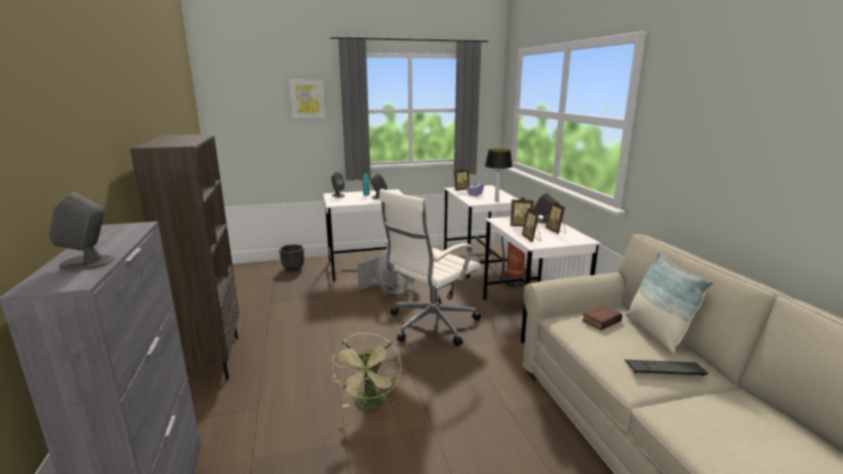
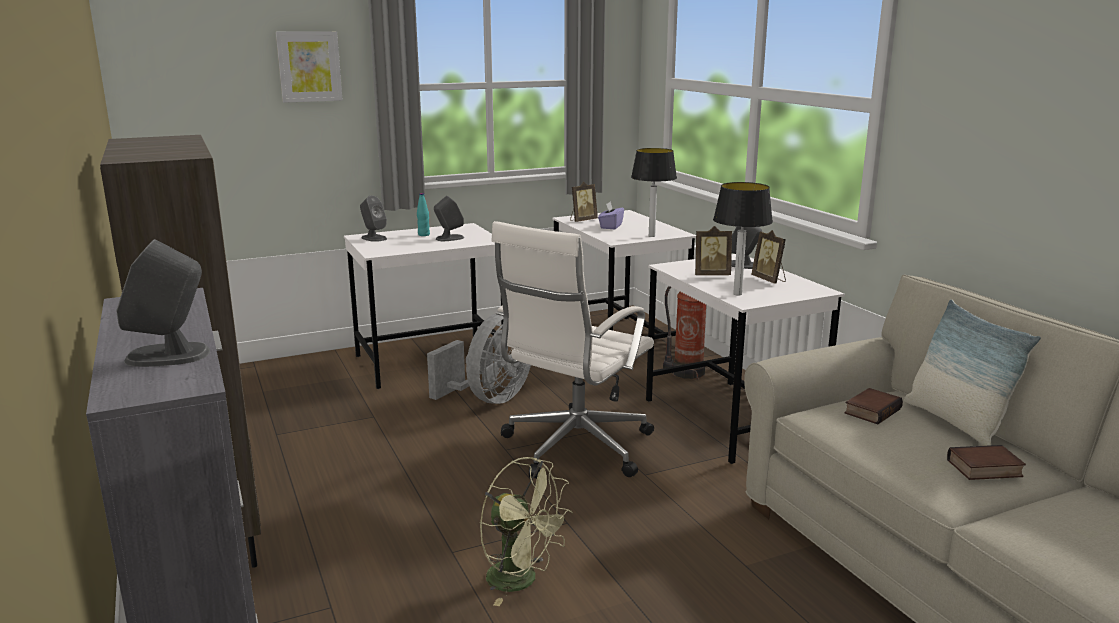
camera: 10 degrees left, 0 degrees up
(293, 268) = (295, 373): black planter -> none
(370, 405) = (522, 581): green fan -> green fan turned 45 degrees counterclockwise
(531, 239) = (738, 294): picture frame -> table lamp
(664, 369) = (984, 469): keyboard -> book

